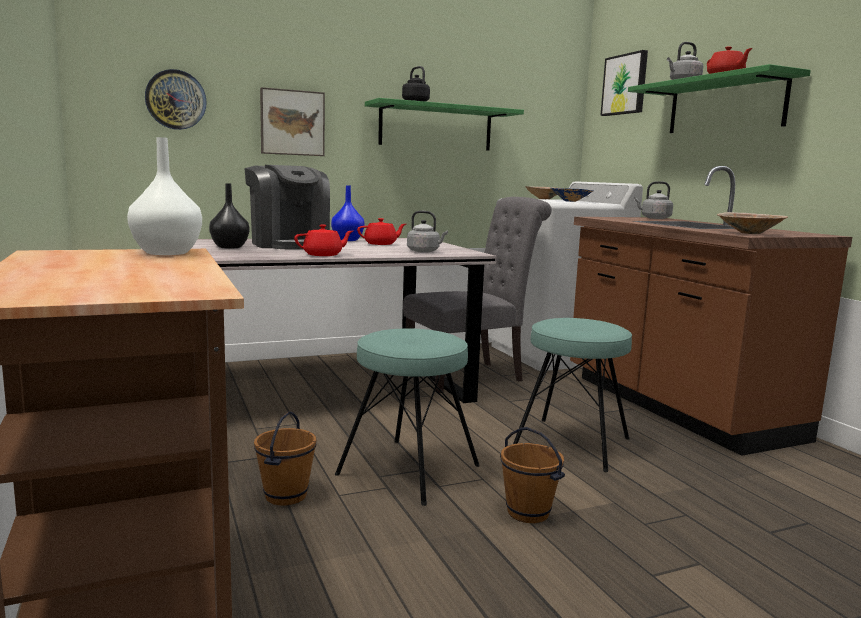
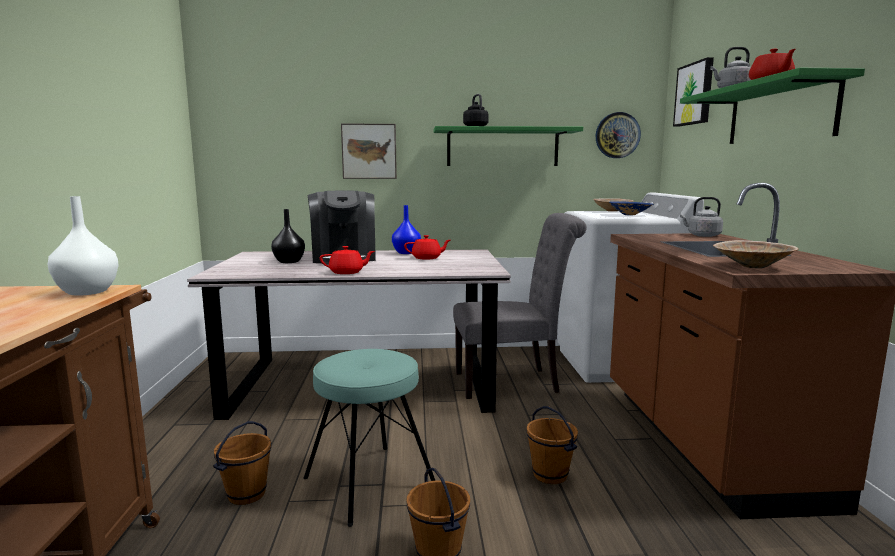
camera: 20 degrees right, 0 degrees up
(176, 100) = (274, 138): wall clock -> wall clock (617, 135)
(425, 251) = (448, 268): grey kettle -> none
(571, 444) = (550, 475): turquoise stool -> brown bucket

